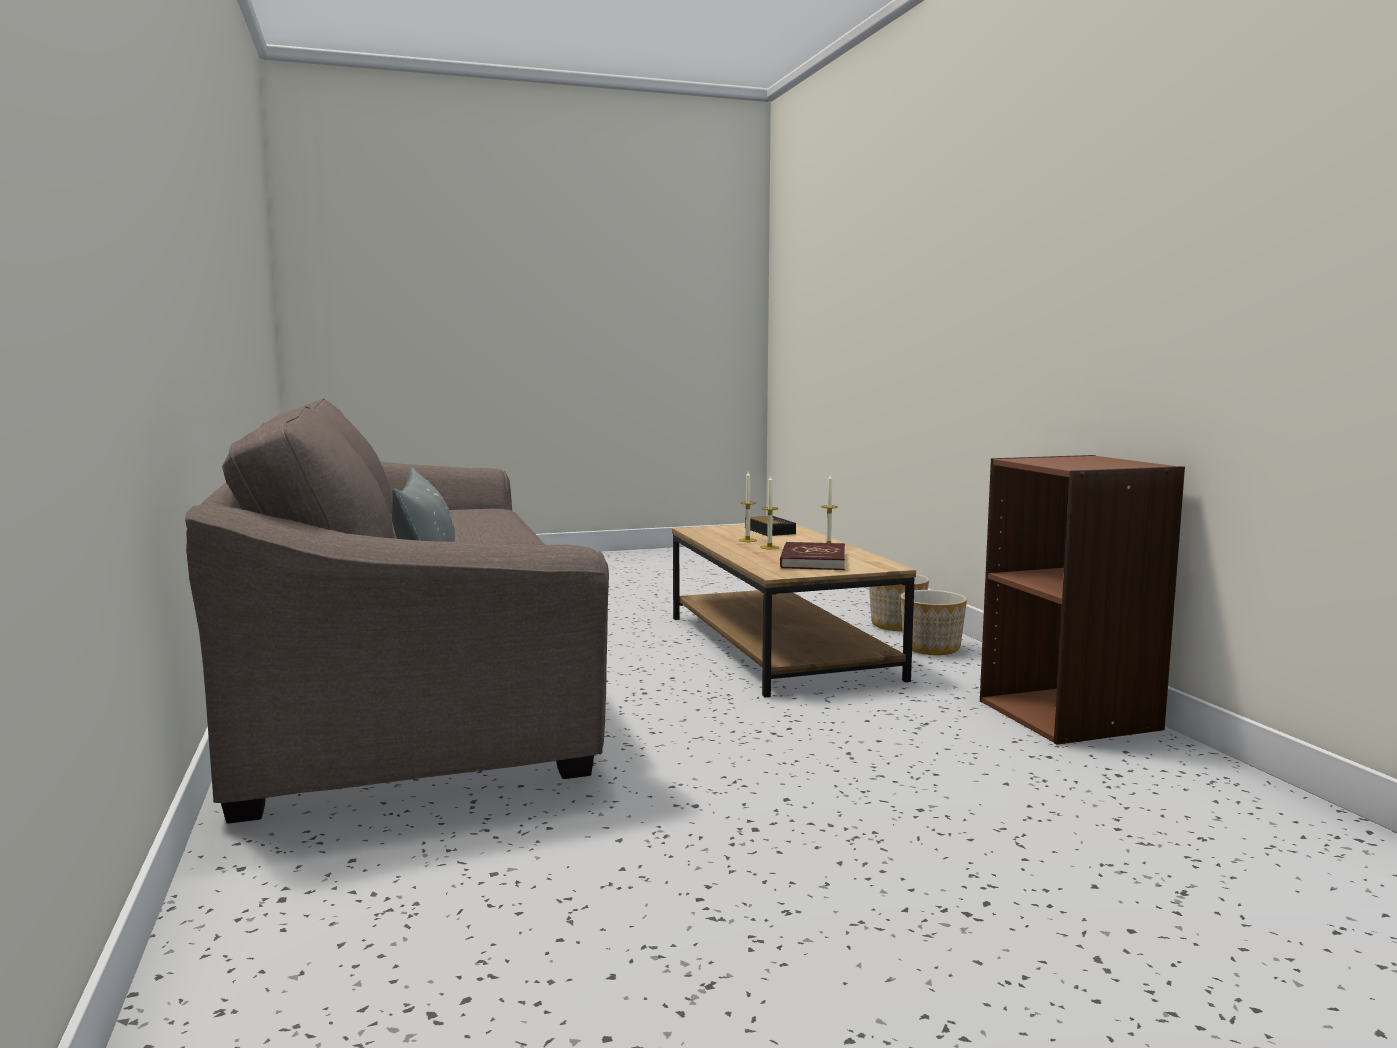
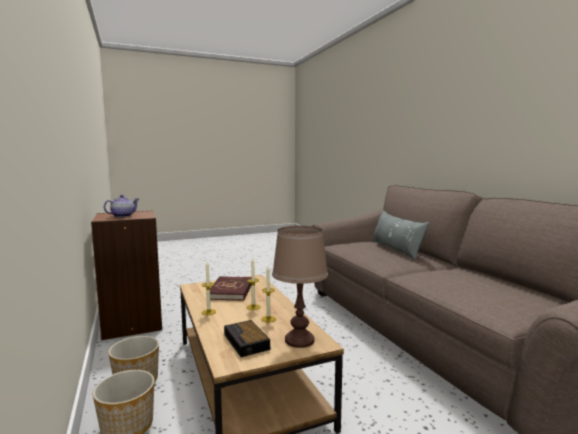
camera: 175 degrees right, 0 degrees up
(714, 530) = (299, 340): none -> brown table lamp
(1080, 460) = (123, 216): none -> teapot

